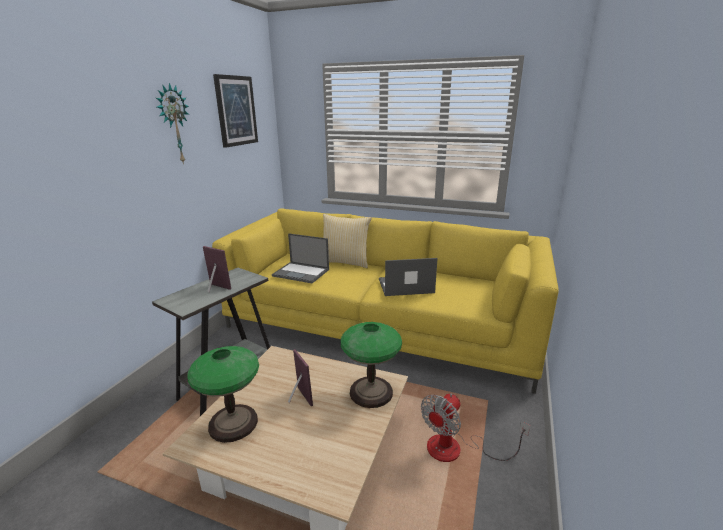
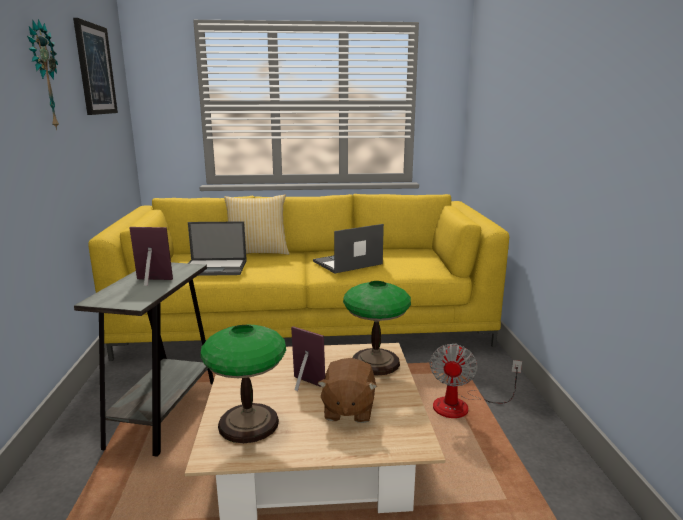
camera: 25 degrees left, 5 degrees down
(311, 435) = (348, 409): none -> brown plush toy

